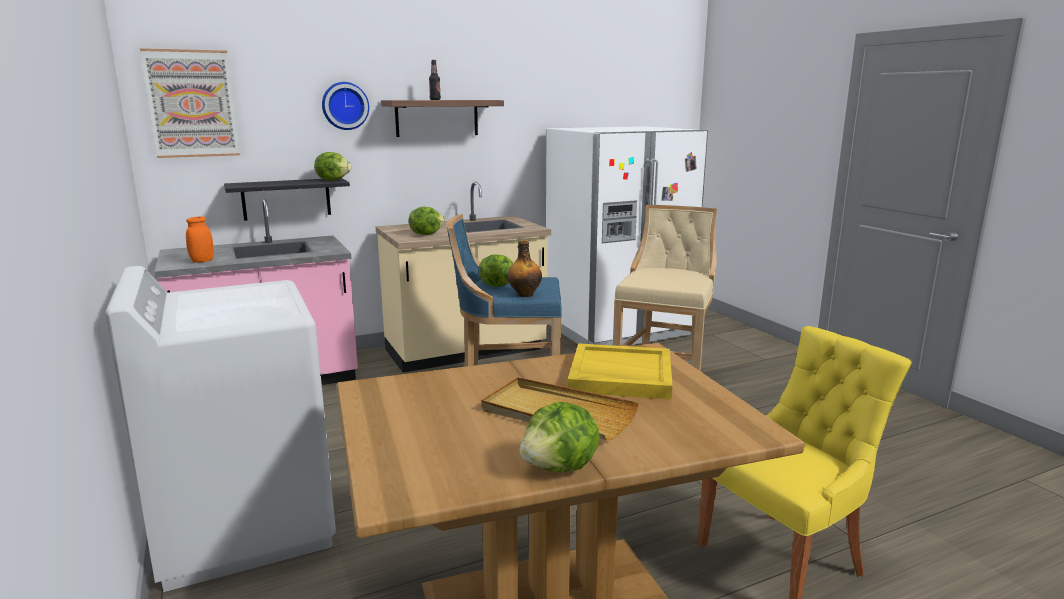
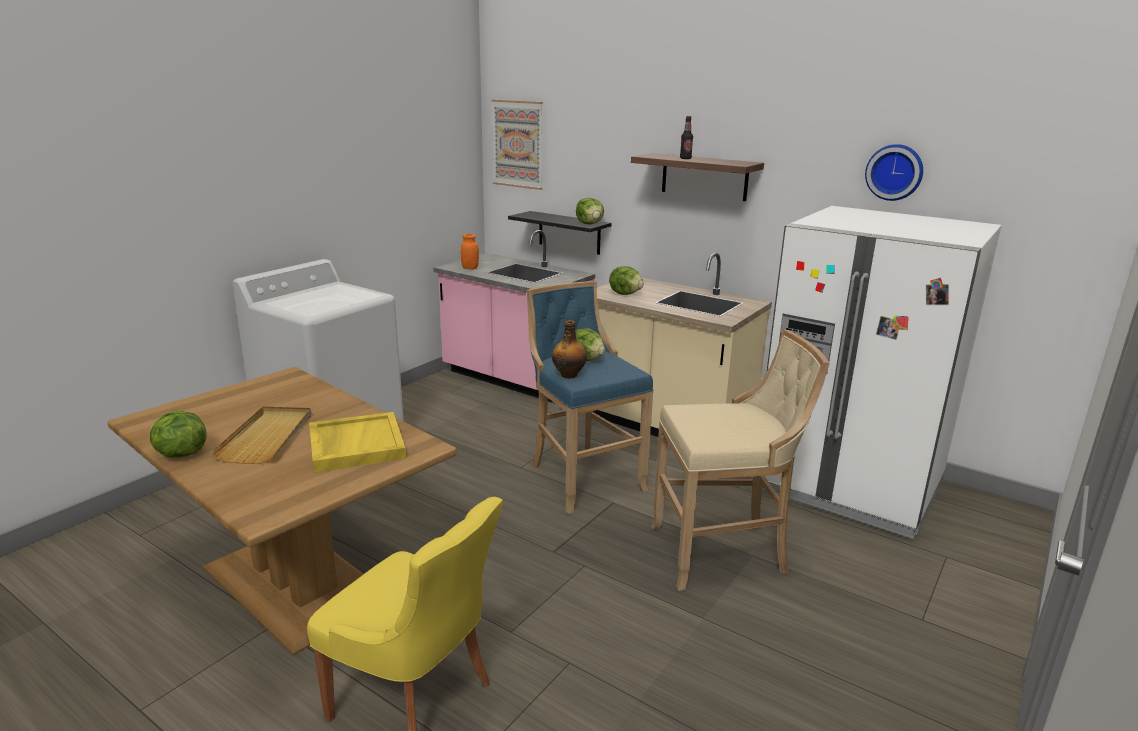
camera: 60 degrees right, 5 degrees up
(345, 106) = (621, 156): wall clock -> wall clock (894, 172)

